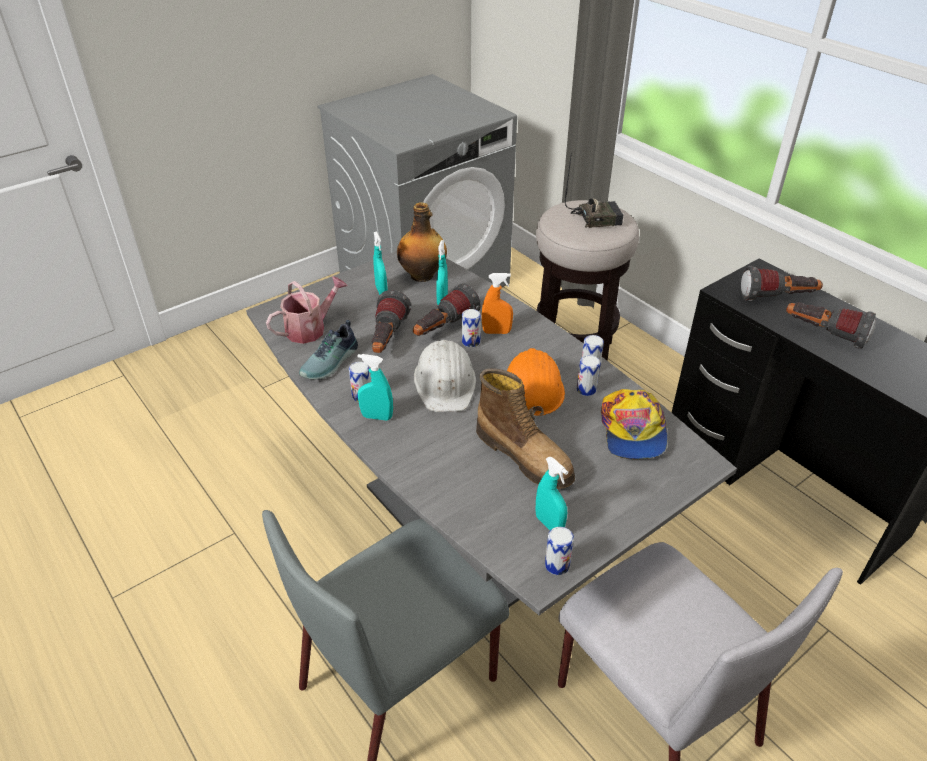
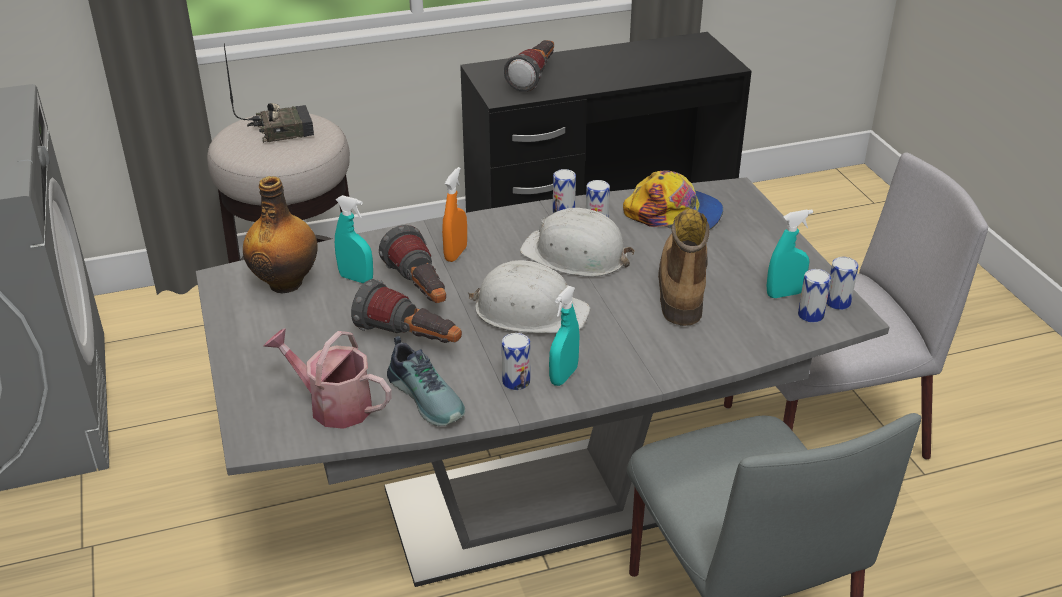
camera: 70 degrees left, 5 degrees down
(310, 329) = (333, 405): watering can -> watering can turned 45 degrees counterclockwise
(381, 290) = (291, 324): turquoise spray bottle -> none
(471, 341) = (462, 276): can -> can (810, 315)
(525, 455) = (681, 285): boot -> boot turned 60 degrees counterclockwise
(532, 389) = (575, 255): orange hard hat -> white hard hat
(596, 218) = (282, 130): radio -> radio turned 60 degrees clockwise
(823, 334) = (604, 75): flashlight -> none

